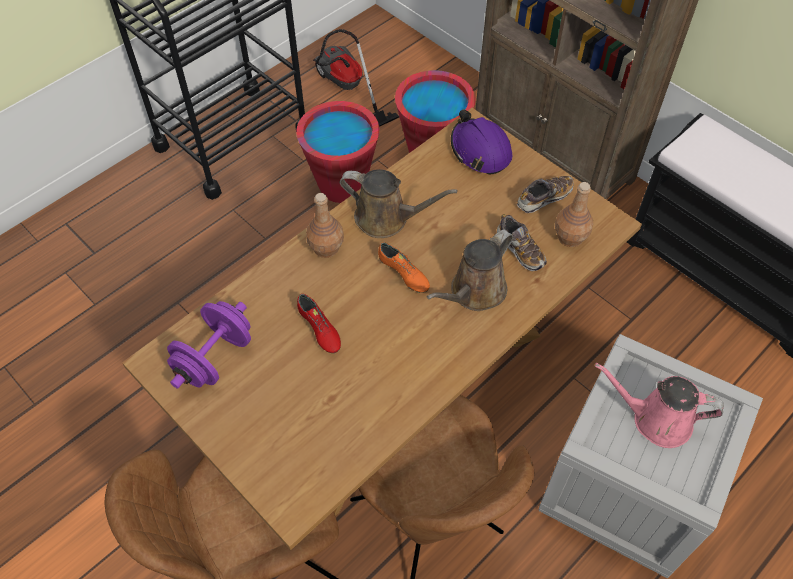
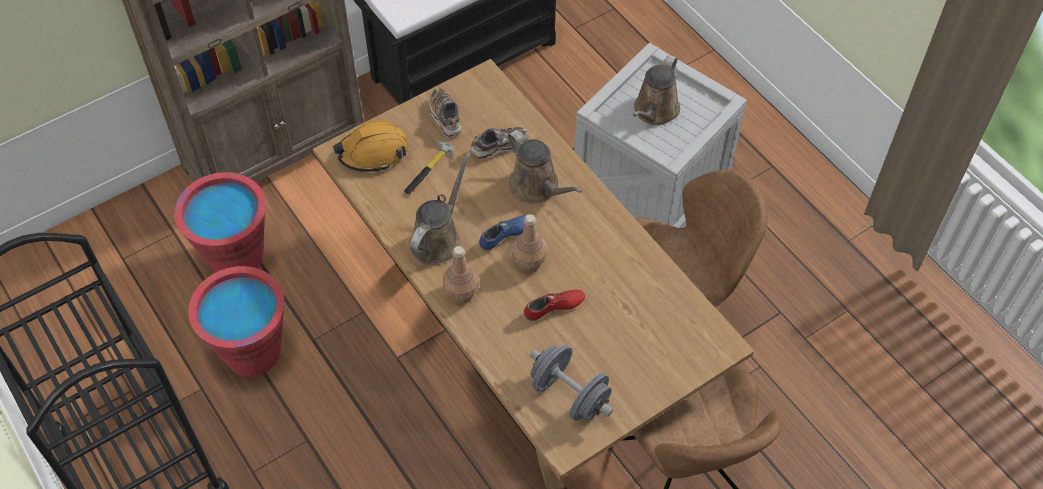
camera: 80 degrees left, 0 degrees up
(214, 358) = (569, 395): purple dumbbell -> grey dumbbell
(346, 89) = (99, 329): vacuum cleaner -> none
(403, 274) = (506, 236): orange shoe -> blue shoe
(470, 196) = (428, 170): none -> hammer
(480, 150) = (373, 152): purple hard hat -> orange hard hat
(570, 236) = (493, 109): brown bottle -> brown bottle (528, 261)
(656, 419) = (654, 111): pink watering can -> brown watering can

